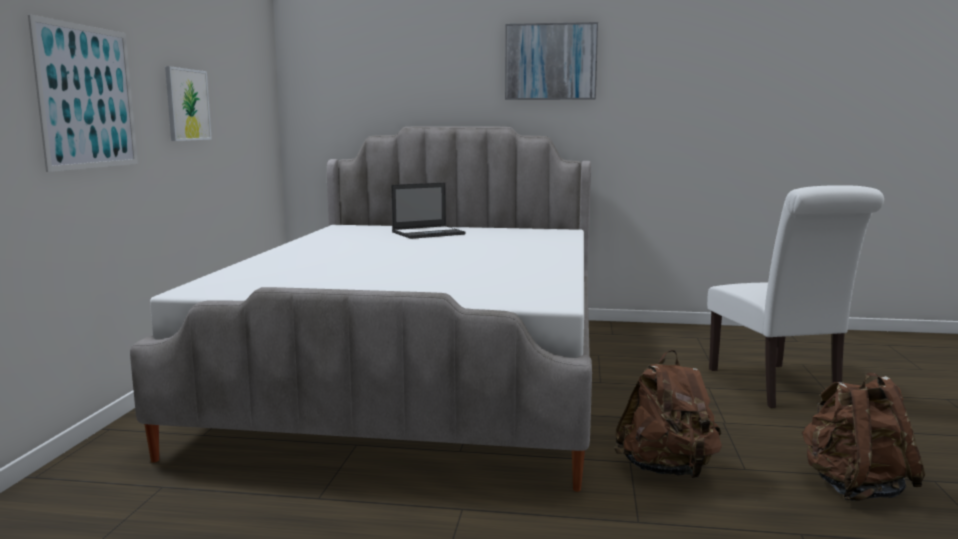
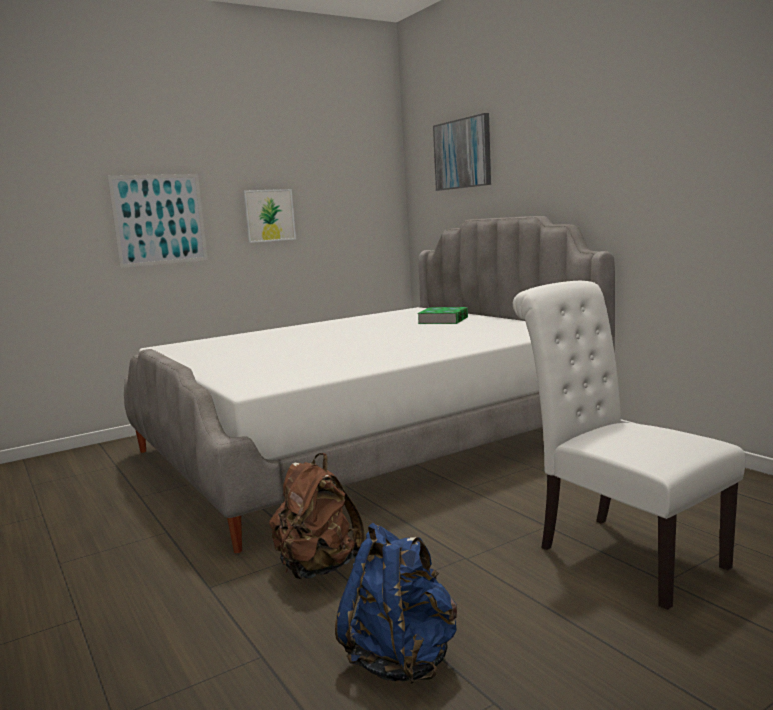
camera: 50 degrees right, 0 degrees up
(429, 233) = (443, 320): laptop -> book
(551, 62) = (580, 142): picture -> picture (463, 154)
(778, 388) = (620, 553): white chair -> white chair turned 105 degrees clockwise
(854, 488) = (401, 658): brown backpack -> blue backpack

